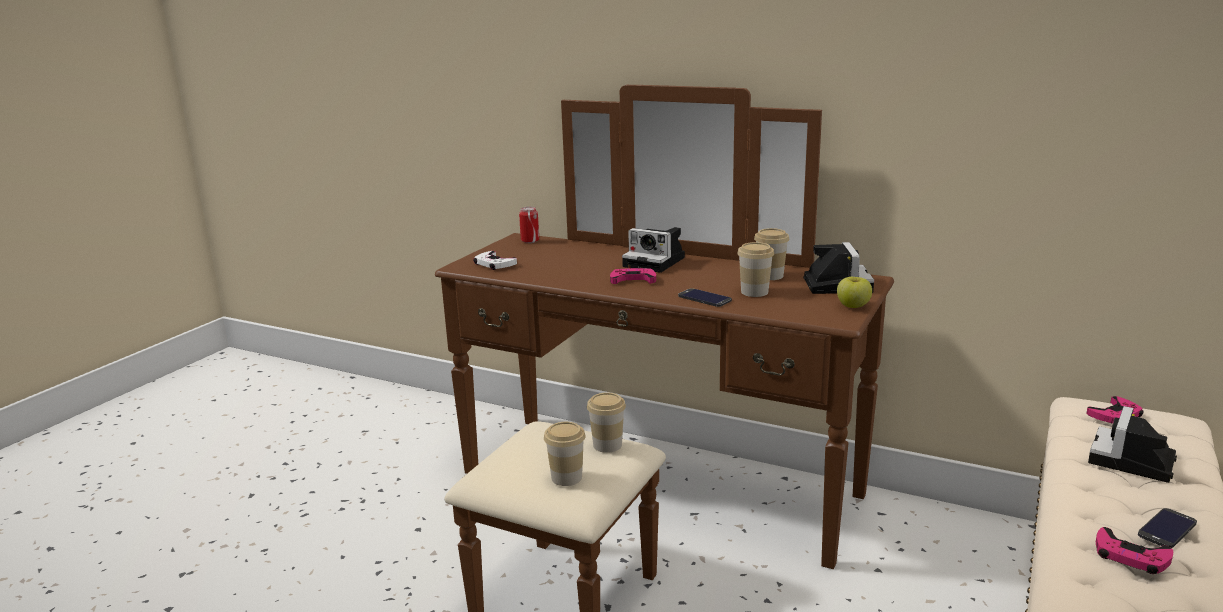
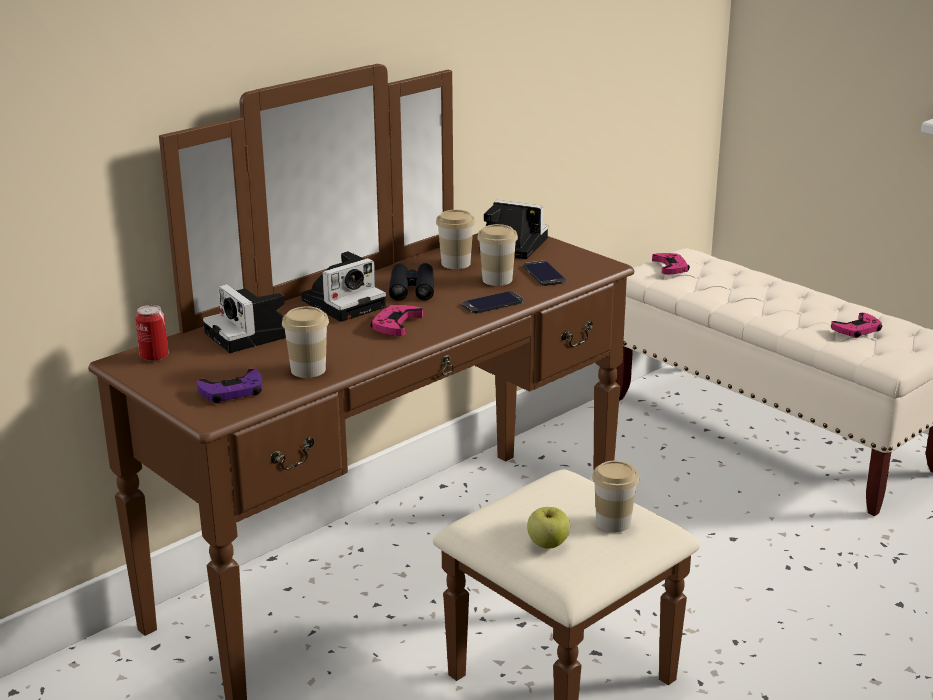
camera: 70 degrees left, 5 degrees up
(494, 264) = (232, 392): white game controller -> purple game controller
(607, 445) = (557, 488): cup -> cup (308, 370)
(703, 273) = (412, 289): none -> black binoculars
(853, 306) = (574, 253): apple -> apple (547, 543)
(1132, 462) = (741, 287): camera -> camera (252, 335)
(1167, 529) = (829, 308): phone -> phone (543, 274)

